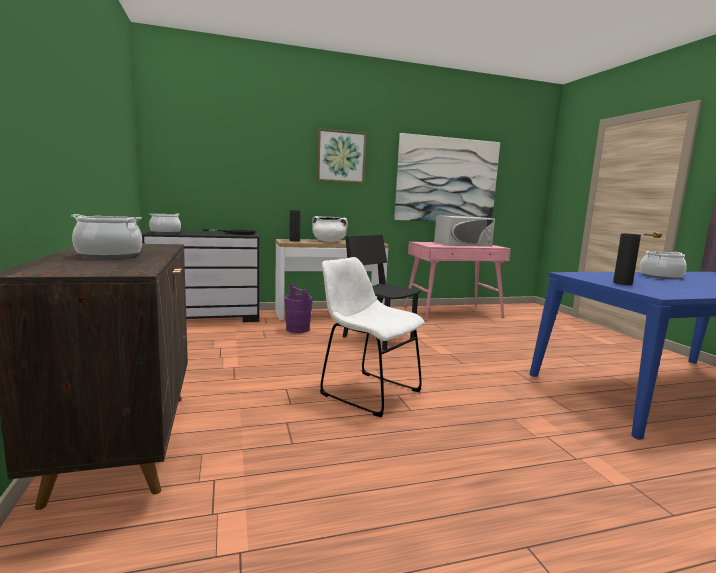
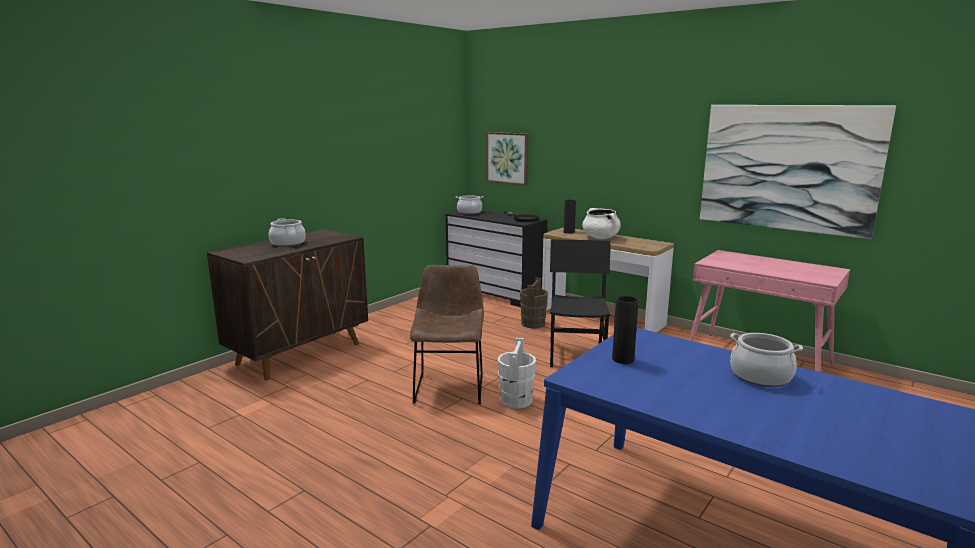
camera: 55 degrees right, 5 degrees up
(297, 329) = (533, 324): purple bucket -> brown bucket
(341, 156) = (635, 138): picture -> picture (507, 158)
(366, 391) = (449, 386): white chair -> brown chair
(428, 378) = (516, 400): none -> white bucket
(462, 244) = (786, 266): white microwave -> none

